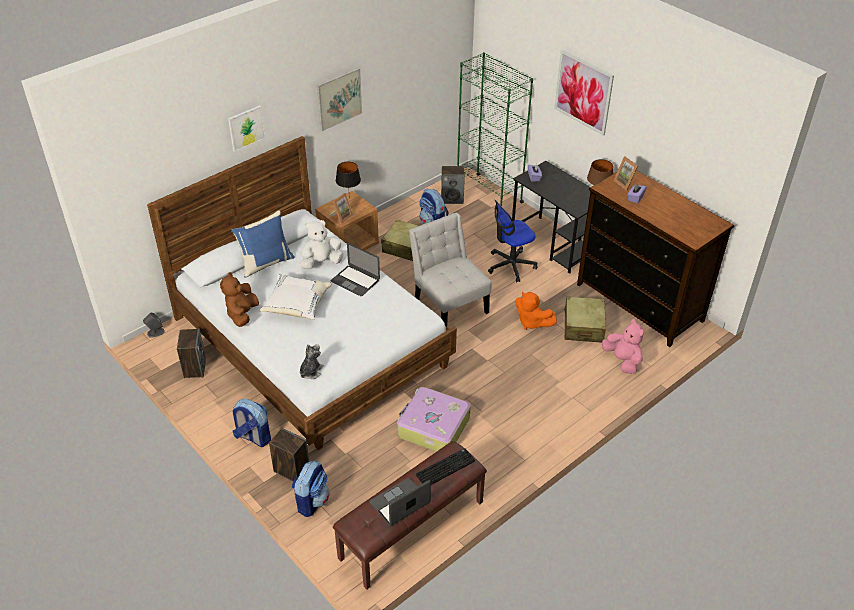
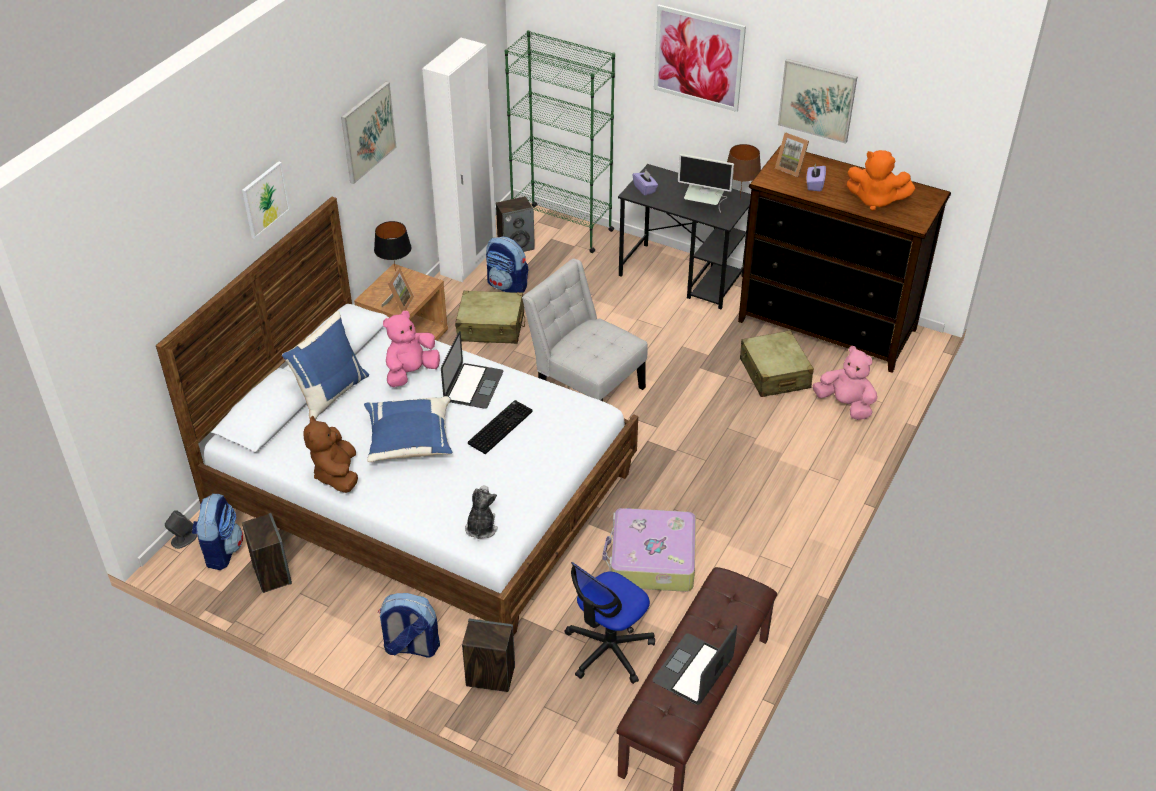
camera: 20 degrees left, 0 degrees up
(296, 306) = (409, 442): white pillow -> blue pillow
(311, 501) = (540, 709): backpack -> backpack (221, 550)
(321, 262) = (411, 373): white plush toy -> pink plush toy
(355, 280) = (473, 386): laptop -> laptop turned 90 degrees counterclockwise
(416, 202) = (469, 261): none -> white wardrobe
(445, 467) = (726, 604): keyboard -> keyboard (500, 427)
(510, 265) = (640, 317): office chair -> office chair (608, 649)
(531, 322) = (707, 385): orange plush toy -> orange plush toy (875, 200)
(567, 200) = (703, 209): none -> monitor
(654, 138) = (817, 100): none -> picture

